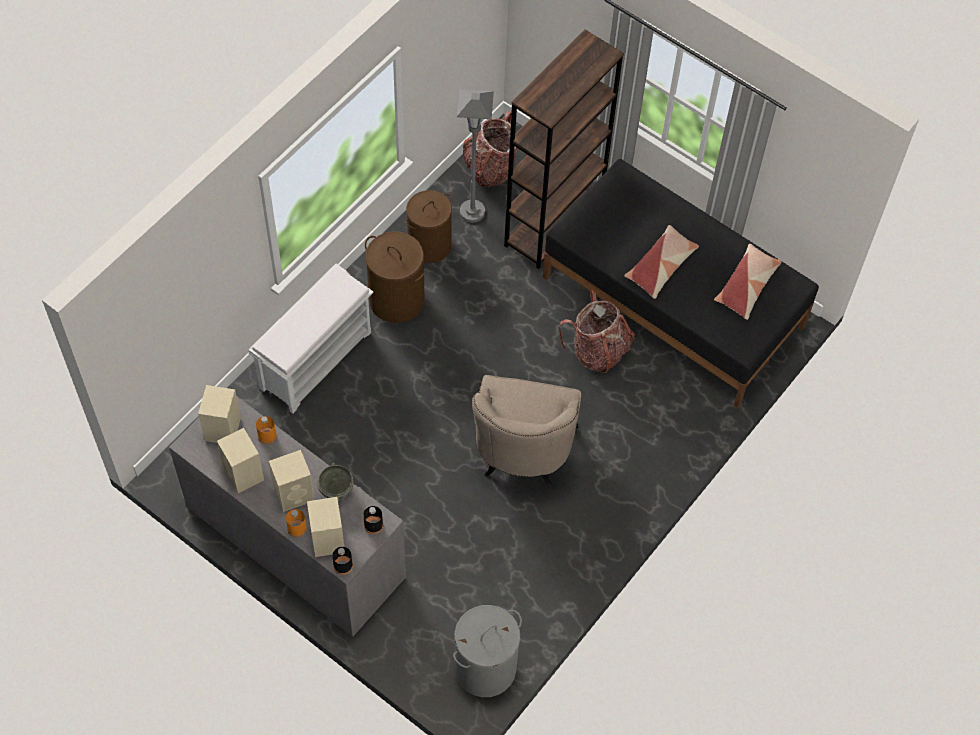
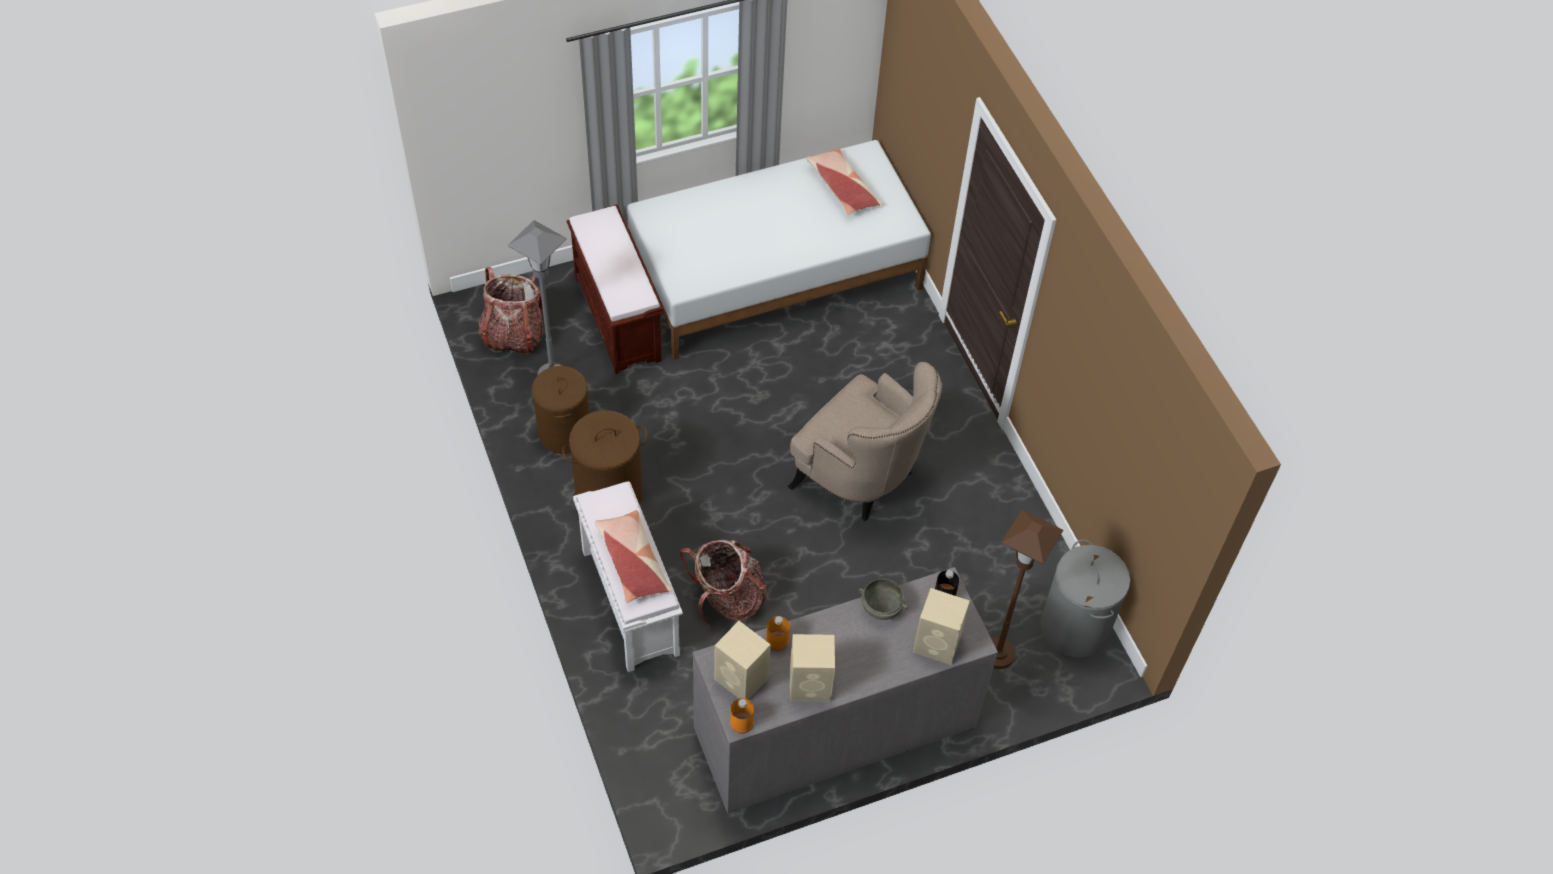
camera: 60 degrees left, 5 degrees down
(295, 493) = (864, 647): beige speaker -> none
(297, 528) = (907, 665): orange bottle -> orange bottle (741, 722)
(343, 565) = (975, 644): black bottle -> none
(425, 623) = (997, 654): none -> brown floor lamp
(553, 223) = (618, 319): brown bookcase -> brown bench
(598, 351) = (788, 359): backpack -> backpack (727, 598)
(661, 266) = (775, 237): pillow -> pillow (632, 561)
(673, 303) = (777, 275): black bed -> white bed

